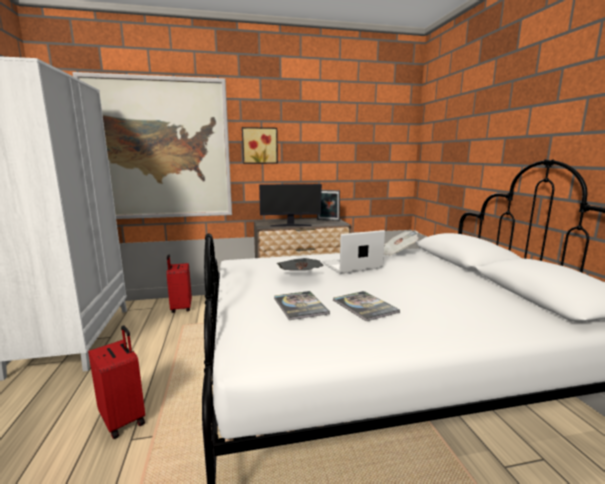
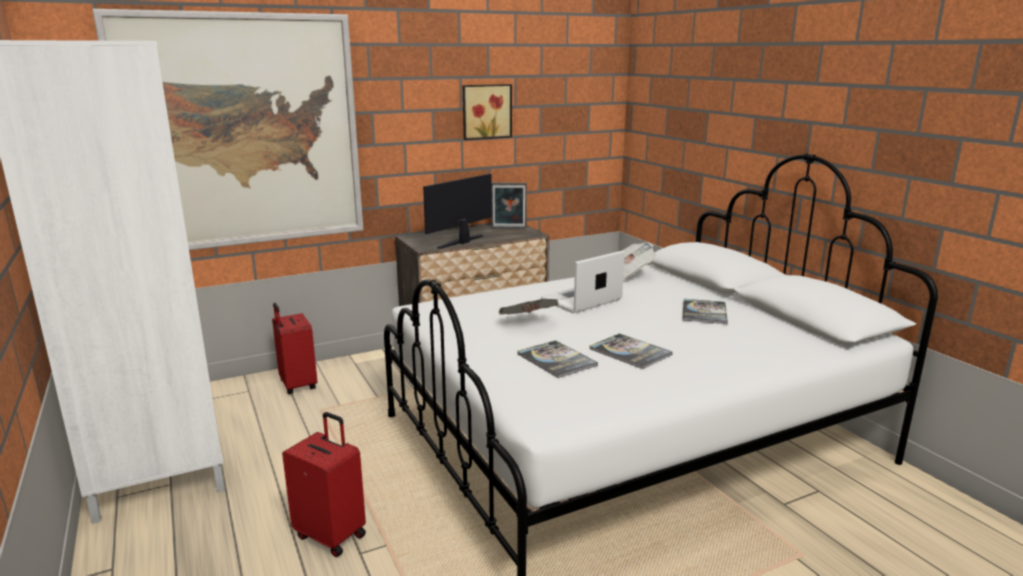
camera: 15 degrees left, 5 degrees up
(259, 145) = (400, 117): picture -> picture (486, 111)
(290, 225) = (462, 242): monitor -> monitor turned 150 degrees clockwise
(445, 282) = (704, 312): none -> book

